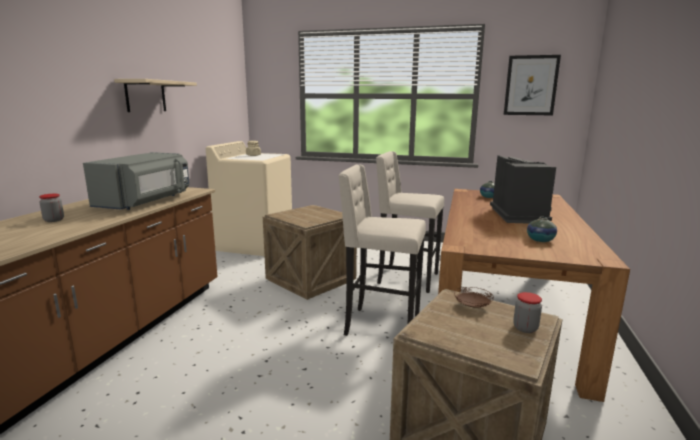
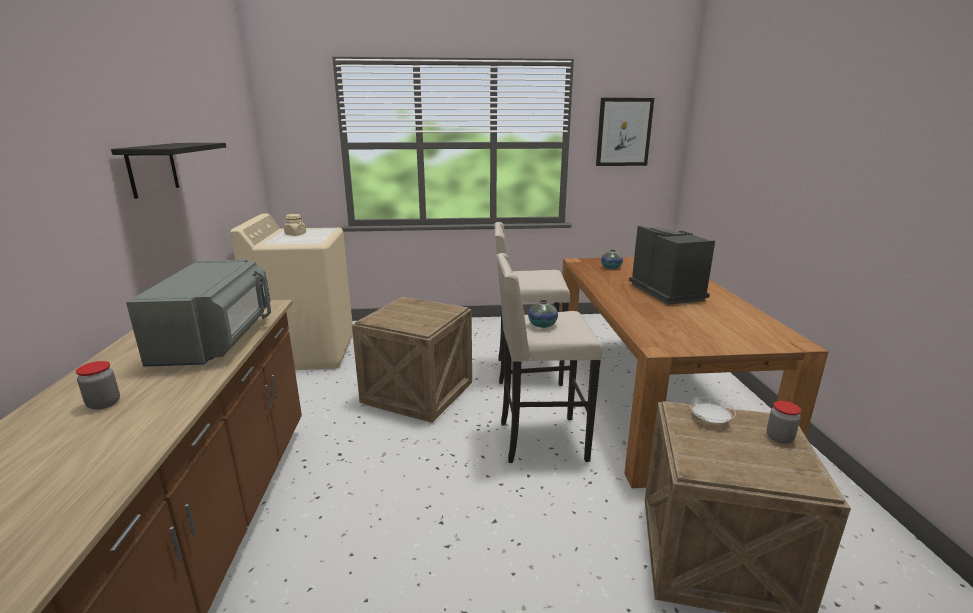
camera: 20 degrees left, 5 degrees up
(145, 96) = (152, 169): beige shelf -> black shelf
(472, 306) = (709, 420): brown plate -> white plate
(540, 240) = (720, 325): vase -> vase (542, 325)

